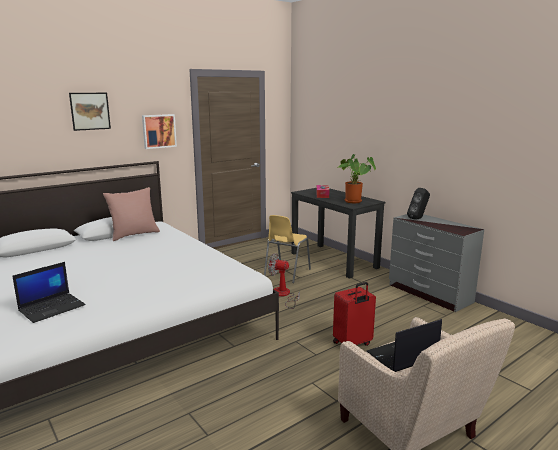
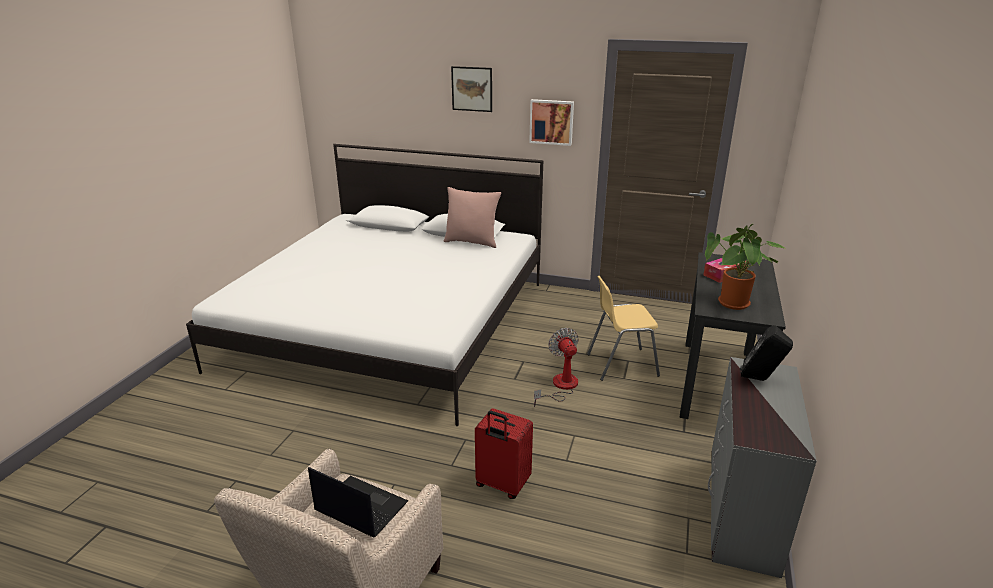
camera: 55 degrees right, 10 degrees up
(52, 307) = (282, 285): laptop -> none

